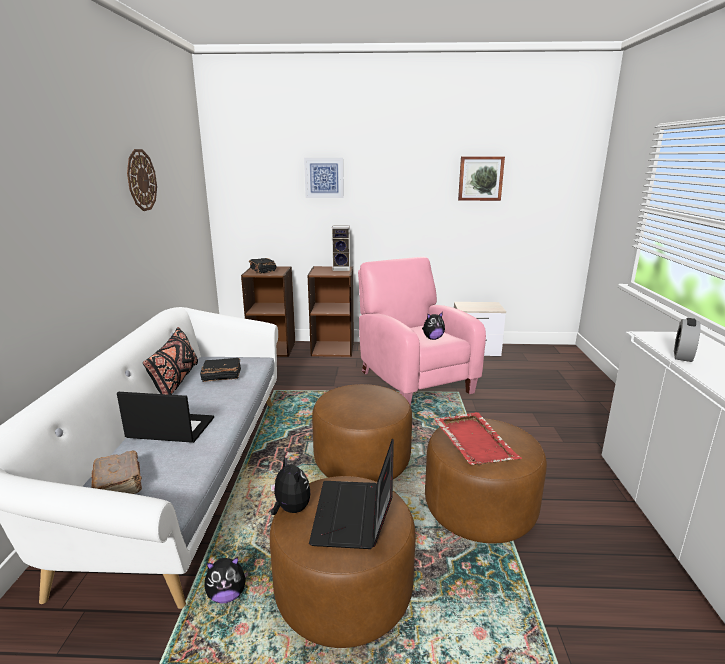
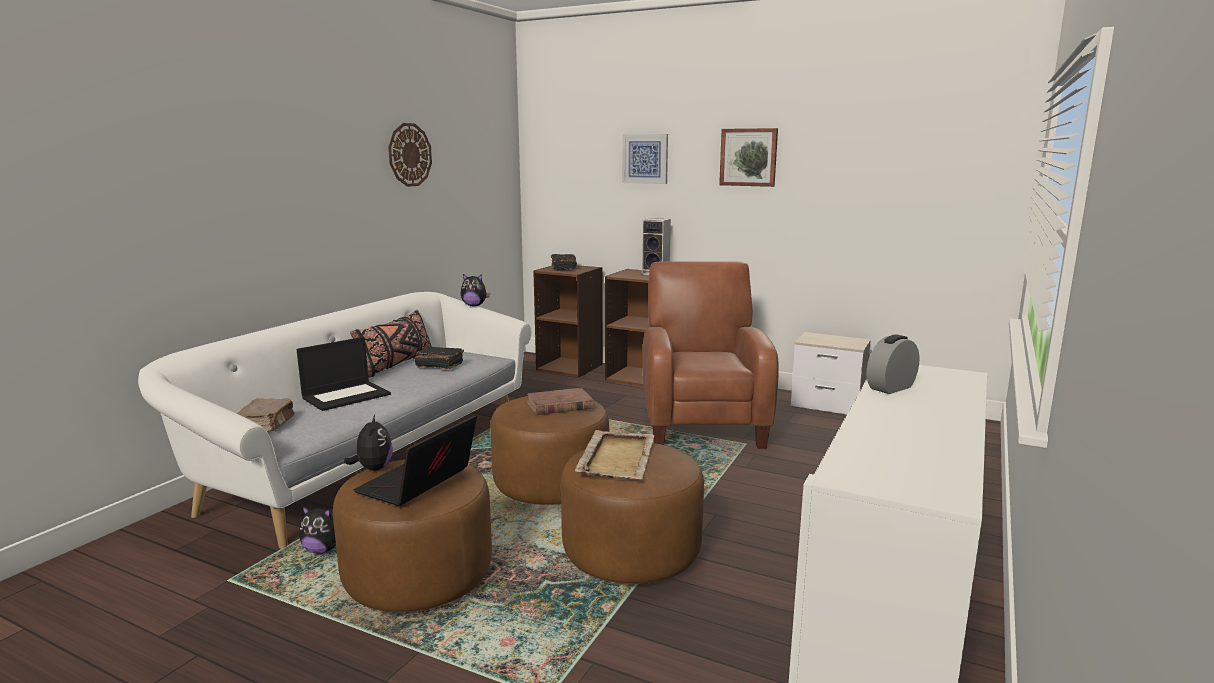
camera: 25 degrees right, 5 degrees down
(169, 428) = (346, 396): laptop -> laptop turned 105 degrees clockwise
(369, 398) = (559, 405): none -> brown book
(413, 380) = (702, 422): pink armchair -> brown armchair
(432, 338) = (708, 363): plush toy -> plush toy (474, 305)
(474, 440) = (617, 457): red tray -> beige tray
(480, 178) = (846, 161): picture -> picture (748, 157)

